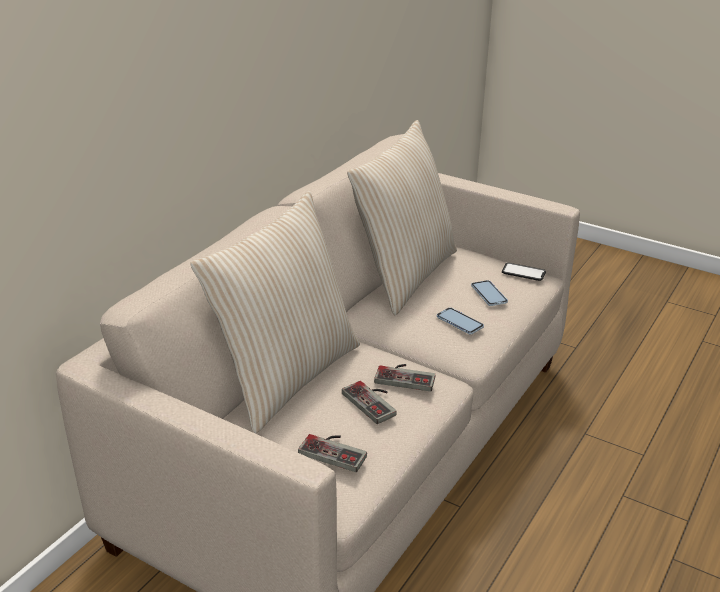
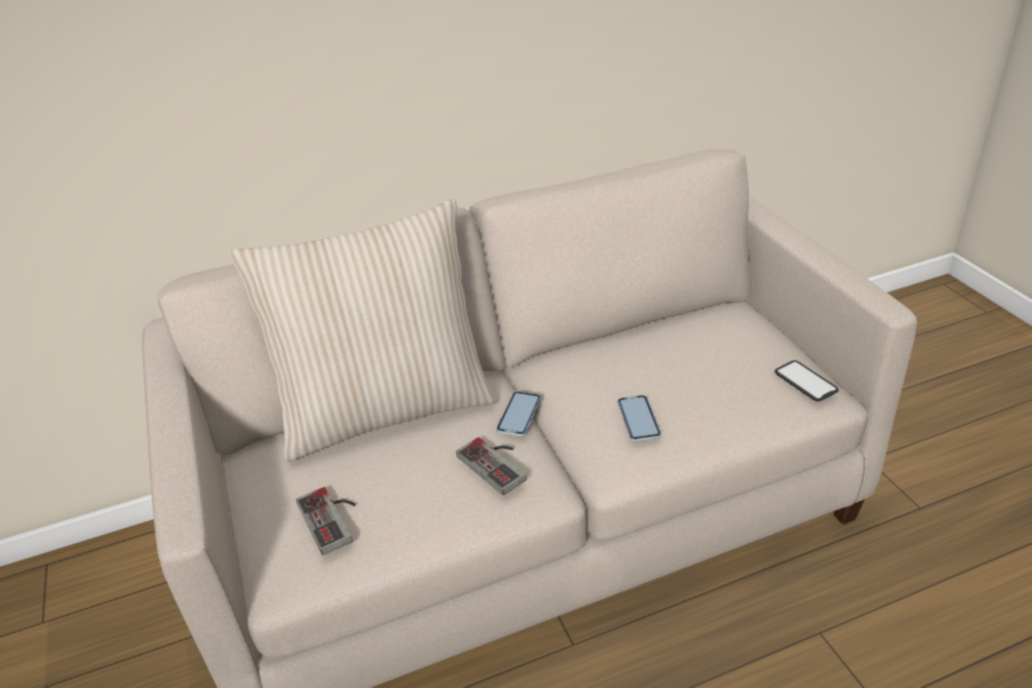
camera: 40 degrees right, 5 degrees up
(374, 401) = (430, 479): game controller -> none
(404, 275) = (641, 334): beige pillow -> none
(489, 294) = (719, 395): phone -> phone (519, 415)

